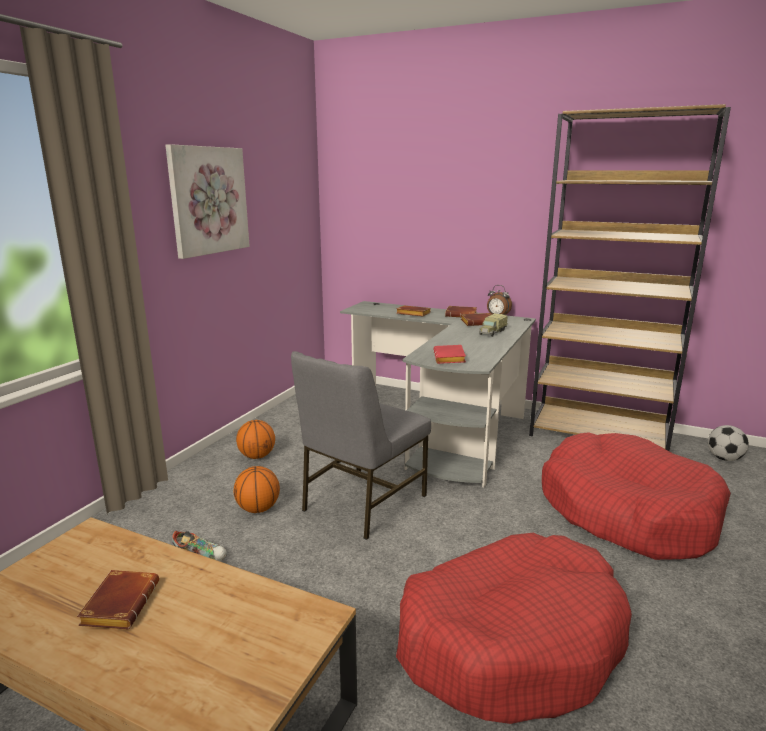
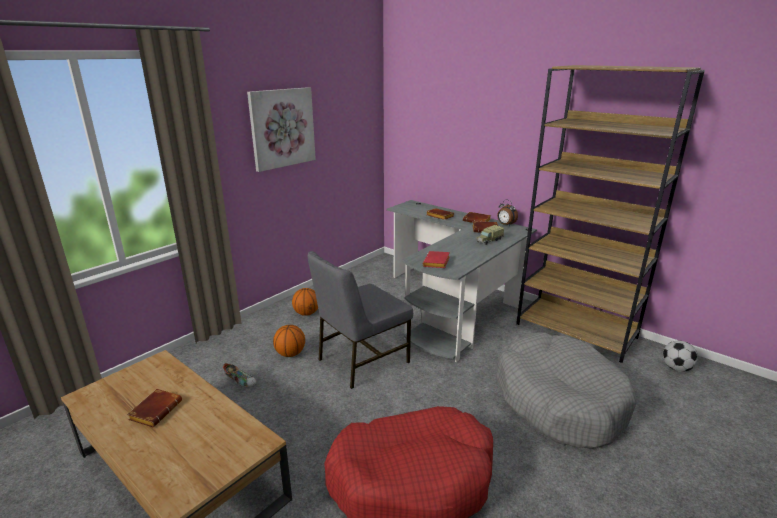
camera: 15 degrees right, 5 degrees up
(626, 511) = (558, 400): red dog bed -> grey dog bed

